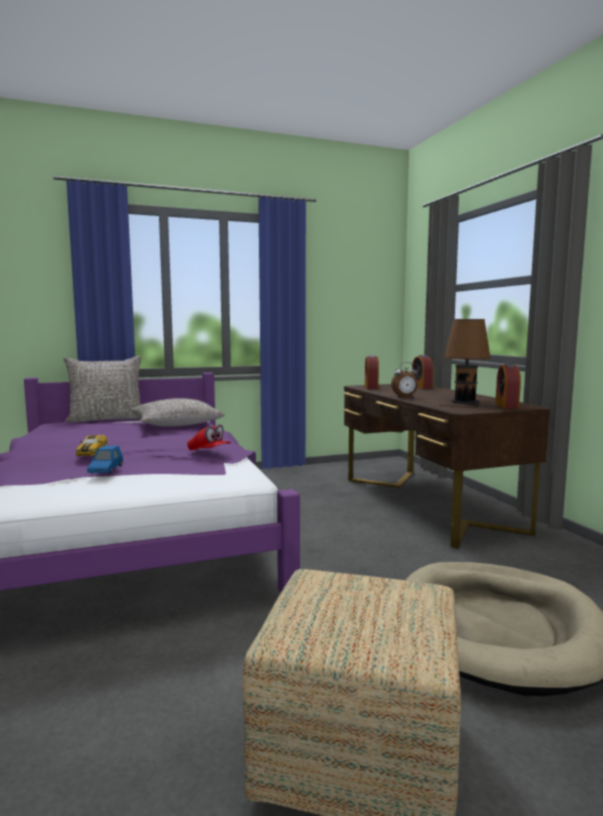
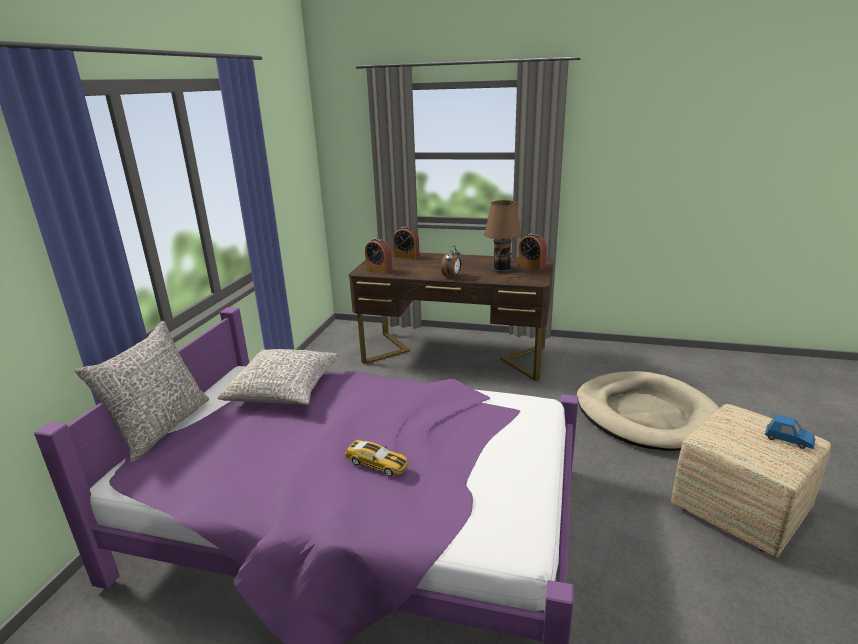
camera: 55 degrees left, 15 degrees up
(106, 470) = (462, 466): blue toy car -> blue toy car (788, 439)
(209, 452) = (446, 399): red cap -> none

